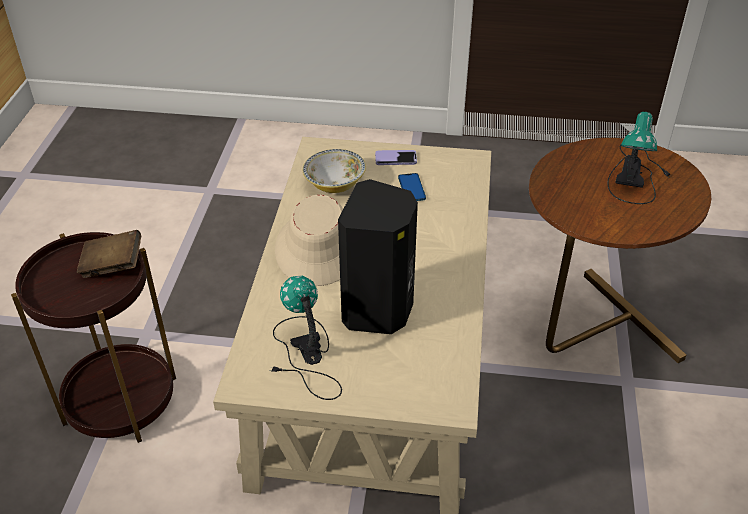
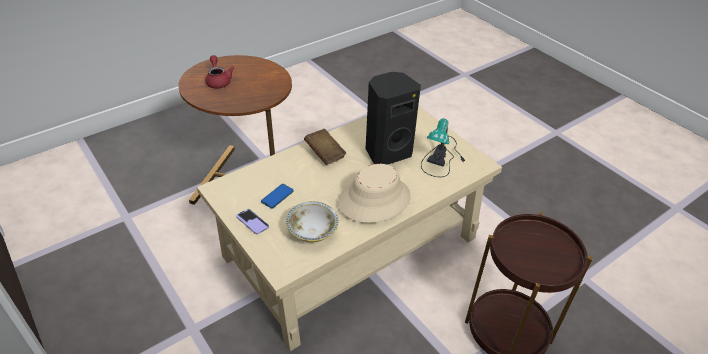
camera: 135 degrees left, 0 degrees up
(113, 266) = (512, 248): brown book -> brown book (325, 154)
(634, 174) = (218, 81): table lamp -> red teapot

